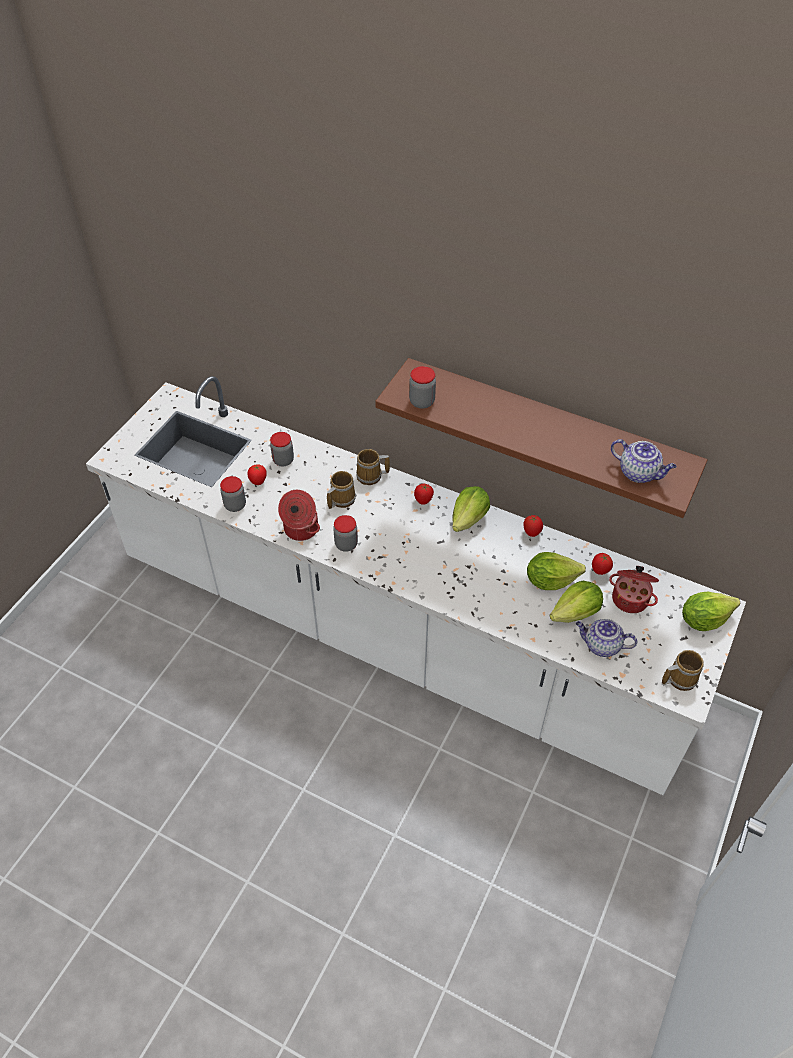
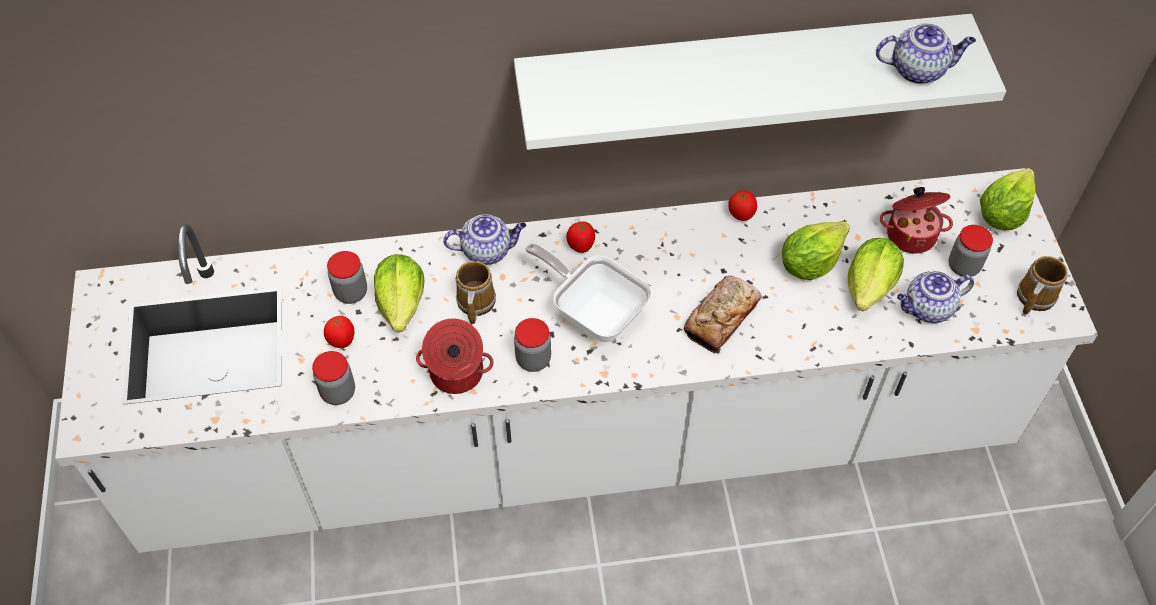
camera: 35 degrees left, 5 degrees up
(371, 476) = (487, 250): mug -> teapot
(400, 538) = (594, 311): none -> frying pan
(422, 402) = (588, 110): jar -> jar (963, 266)
(469, 519) = (655, 239): lettuce -> lettuce (402, 304)
(469, 581) = (721, 318): none -> bread
(547, 427) = (741, 66): brown shelf -> white shelf
(600, 571) = (852, 219): tomato -> none

